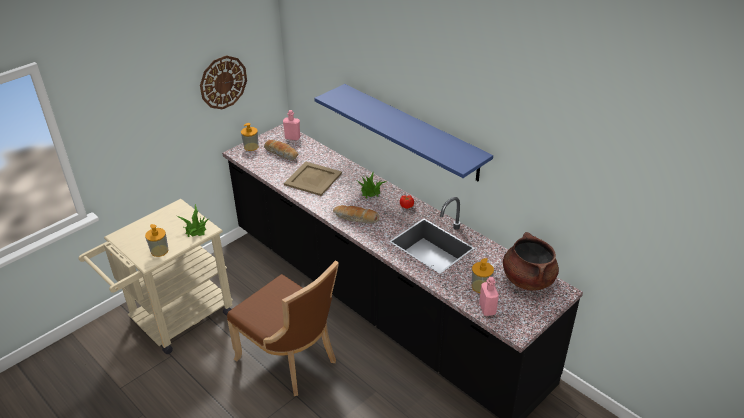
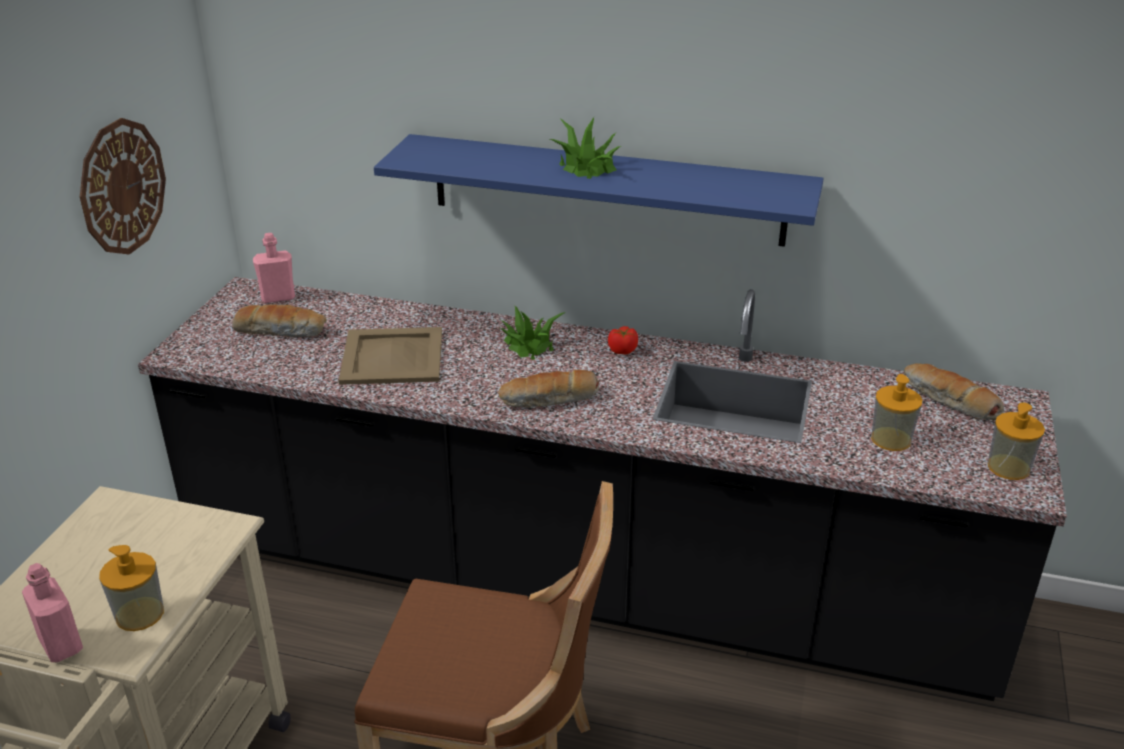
camera: 30 degrees left, 5 degrees down
(196, 229) = (196, 535): potted plant -> potted plant (586, 167)
(251, 147) = (199, 336): soap dispenser -> soap dispenser (1008, 467)
(487, 309) = (942, 472): pink bottle -> pink bottle (61, 645)
(527, 279) = (949, 401): brown cooking pot -> bread

